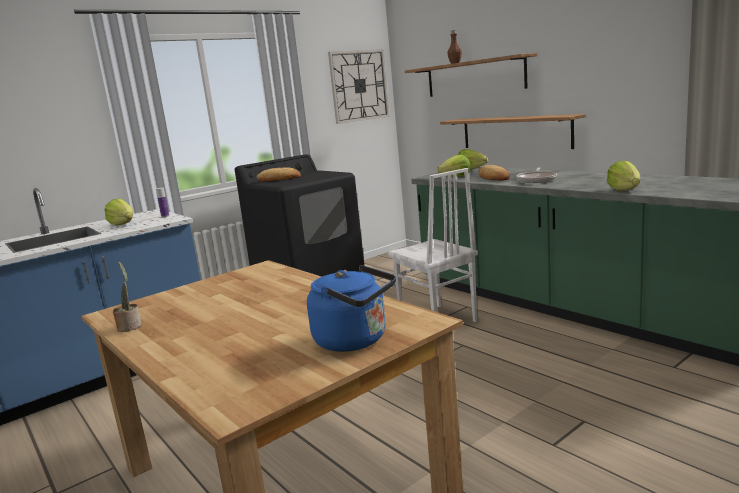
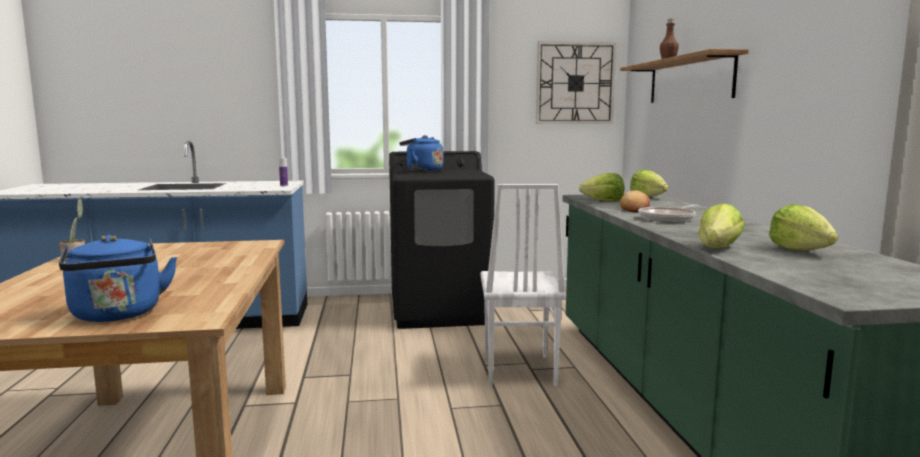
camera: 30 degrees right, 5 degrees down
(123, 224) = (244, 186): lettuce -> lettuce (800, 250)
(279, 179) = (422, 171): bread -> blue kettle
(515, 132) = (717, 157): shelf -> none

